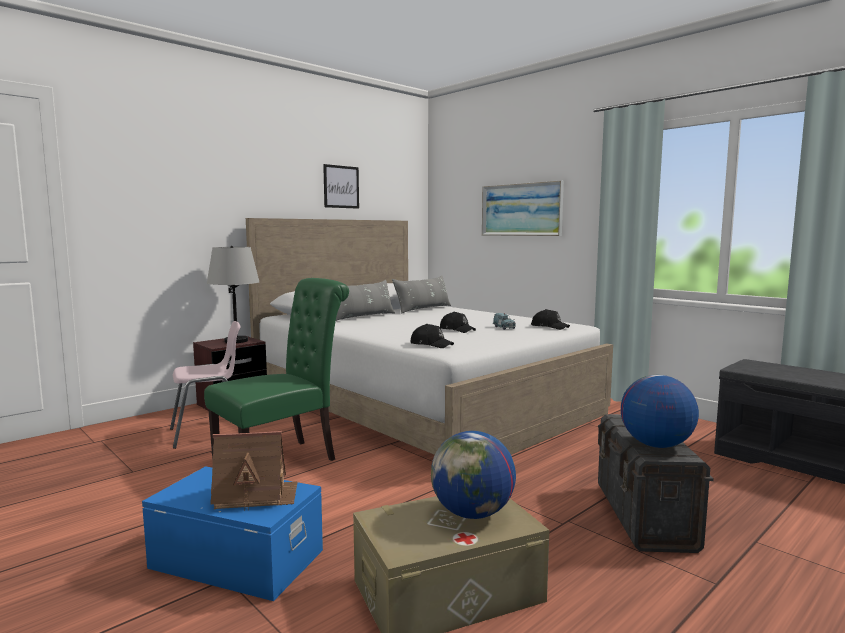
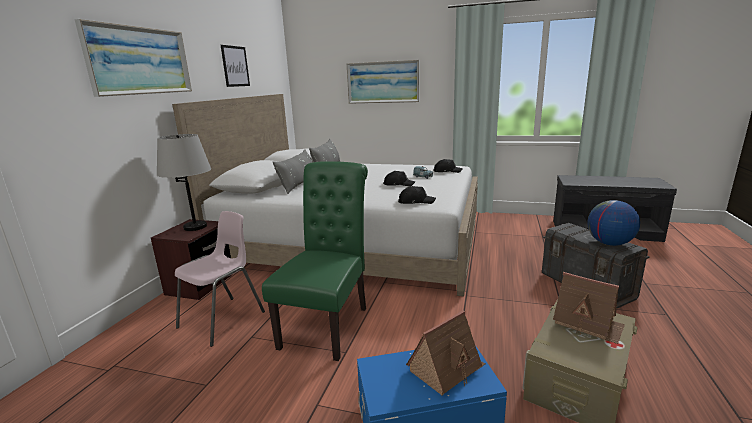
camera: 30 degrees left, 10 degrees up
(219, 176) = (140, 61): none -> picture
(472, 513) = (587, 323): globe -> toy house

